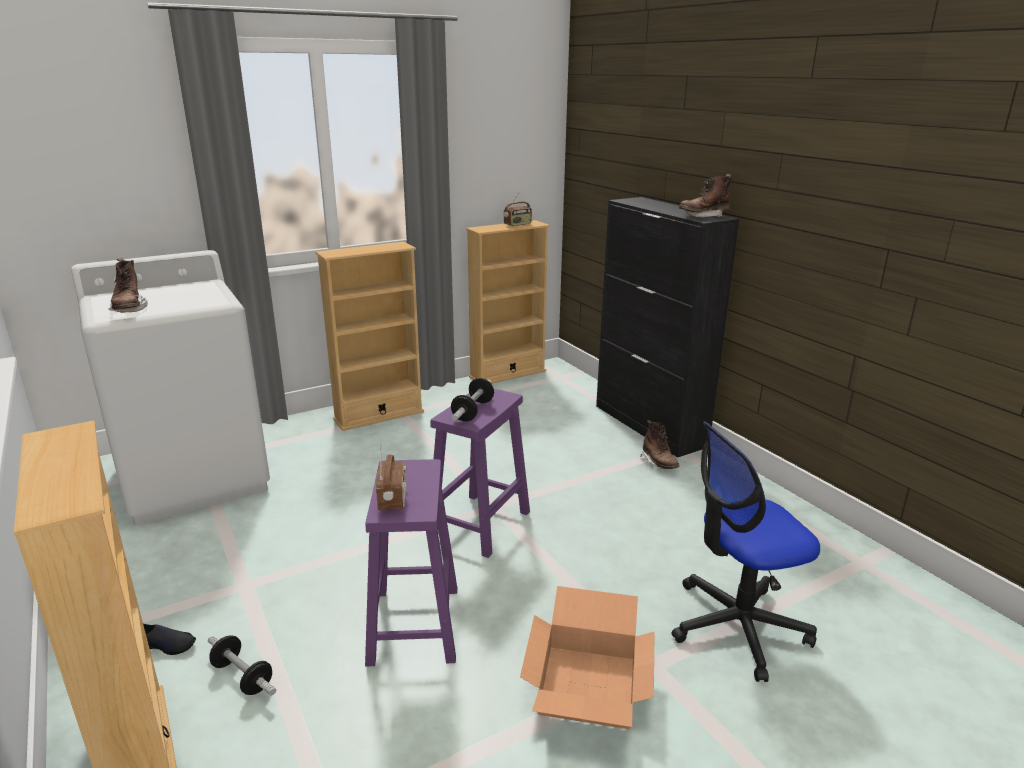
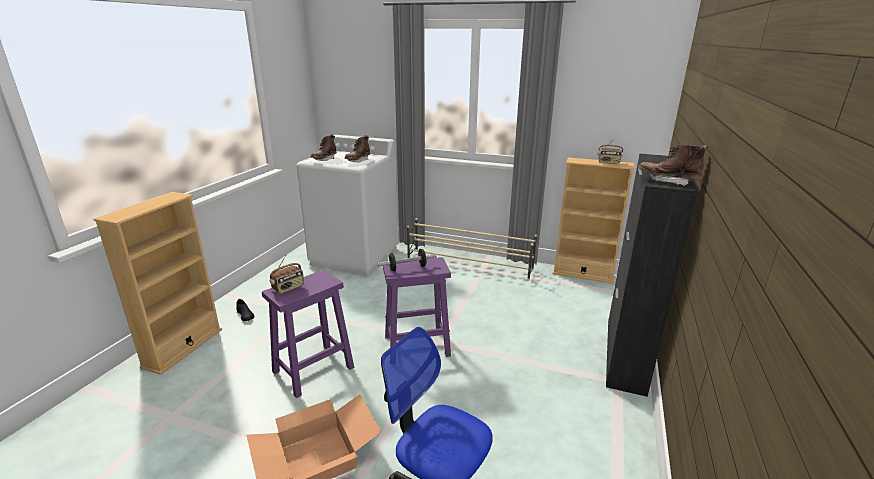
camera: 50 degrees right, 0 degrees up
(243, 677) = (241, 343): dumbbell -> none
(379, 415) = (469, 264): beige bookcase -> beige shoe rack
(659, 463) = (583, 382): brown boot -> brown boot (358, 161)

